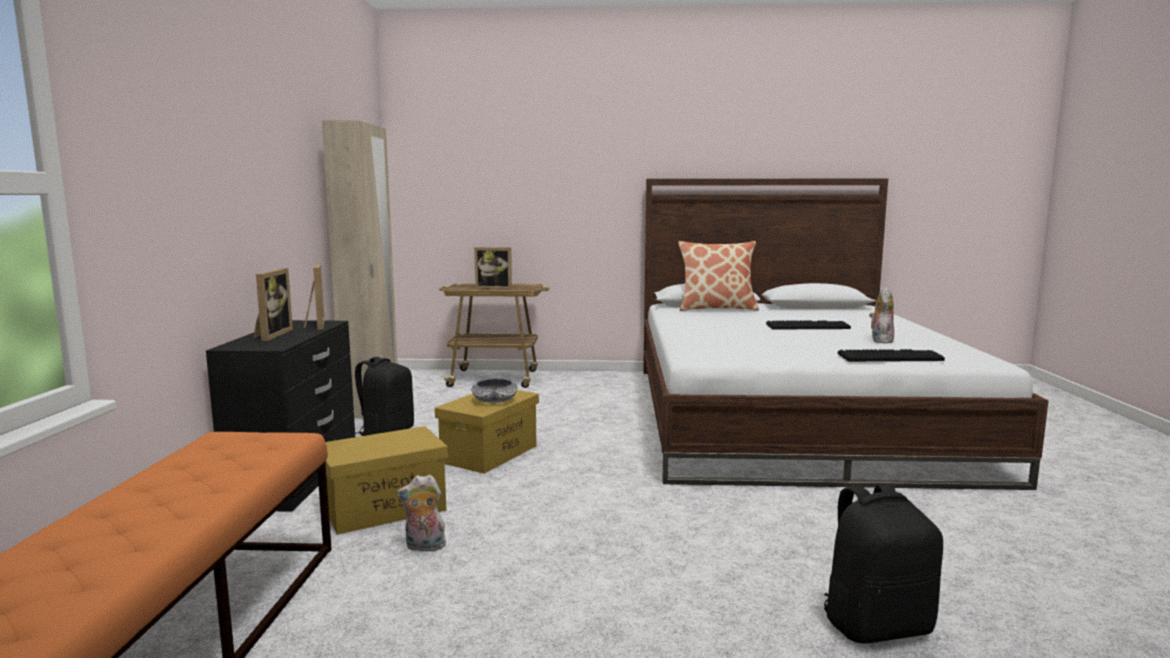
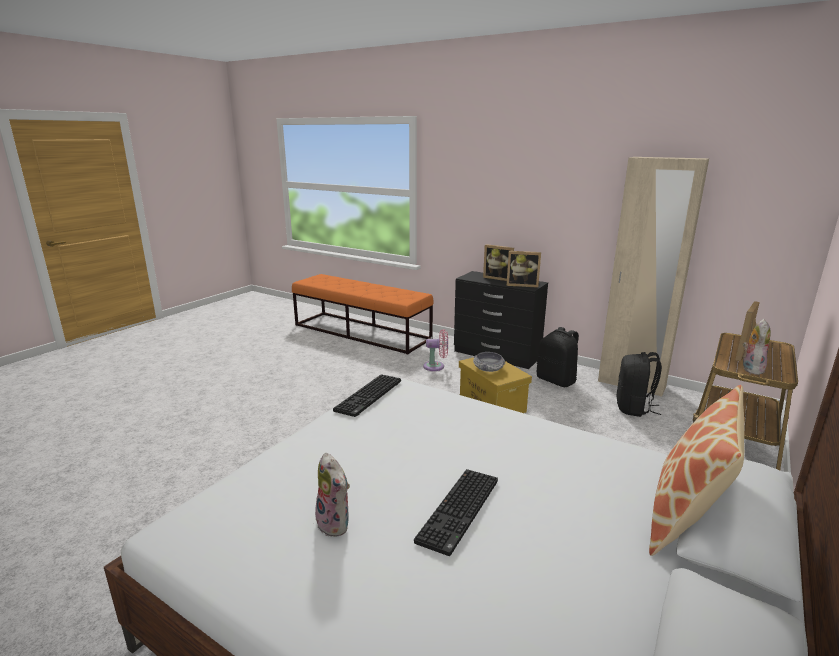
camera: 120 degrees right, 10 degrees up
(384, 509) = (436, 366): yellow storage box -> pink fan
(424, 547) = (388, 368): plush toy -> plush toy (750, 368)
(876, 625) = (198, 436): black backpack -> black backpack (633, 408)
(890, 357) = (275, 468): keyboard -> keyboard (369, 396)

